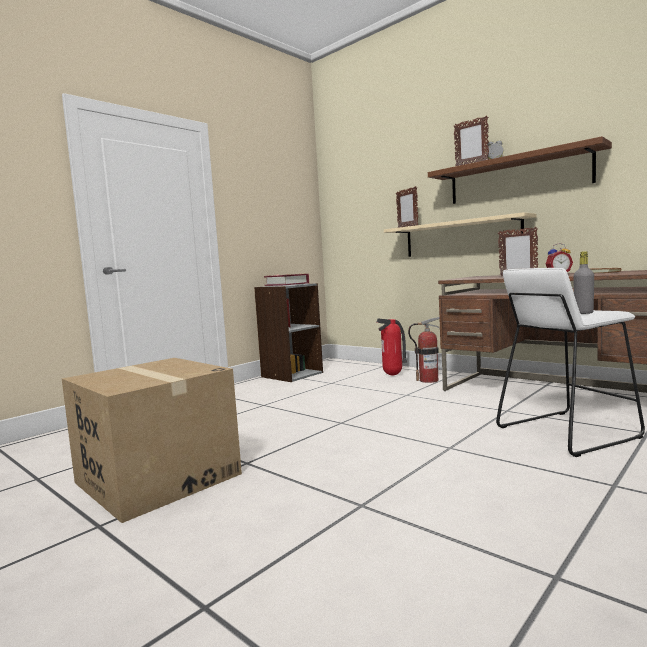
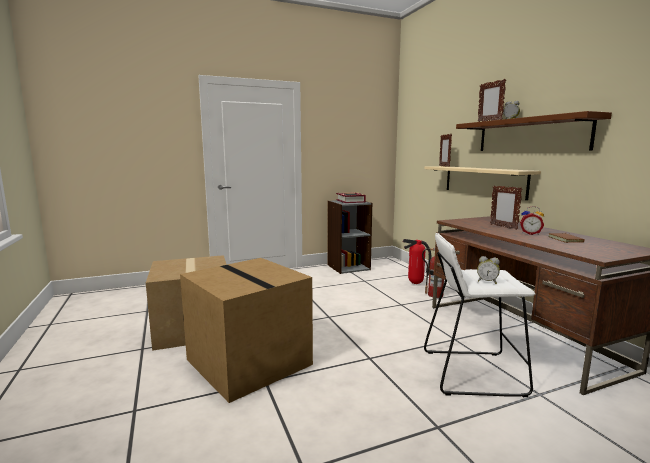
camera: 25 degrees right, 5 degrees up
(309, 491) = (251, 362): none -> cardboard box
(583, 313) = (487, 281): grey bottle -> alarm clock

